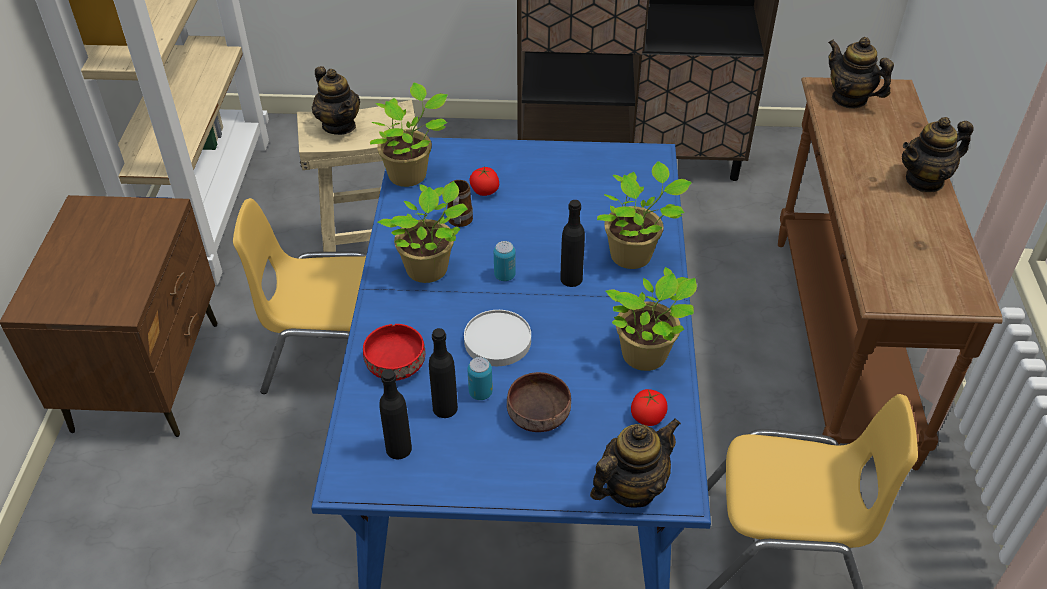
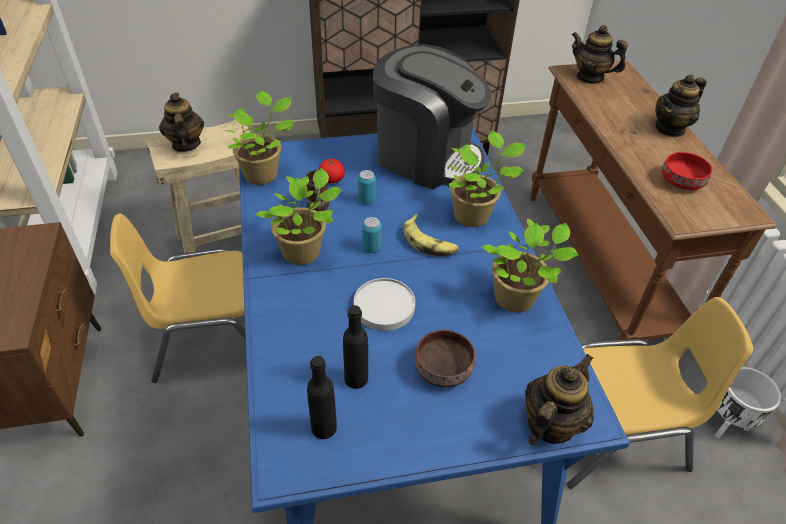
camera: 15 degrees left, 0 degrees up
(339, 125) = (186, 144): teapot -> teapot turned 150 degrees counterclockwise
(395, 365) = (297, 345): red bowl -> red bowl (681, 182)
(480, 393) = (384, 358): can -> can (366, 200)
(571, 279) = (429, 242): black bottle -> banana
(604, 177) = (426, 156): none -> coffee machine
(647, 417) = (538, 354): tomato -> none
(935, 565) = (725, 423): none -> white planter

